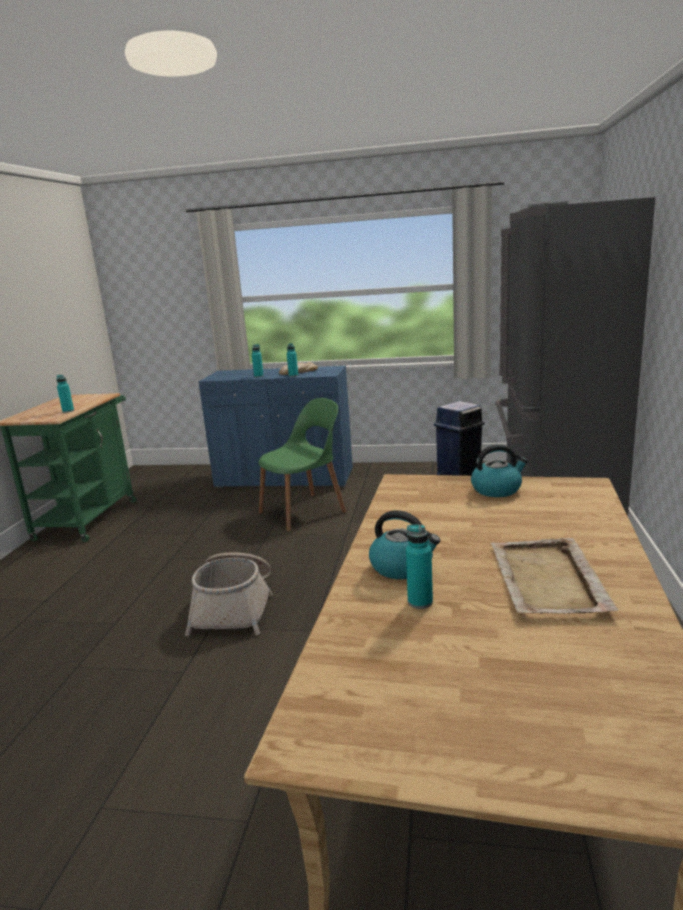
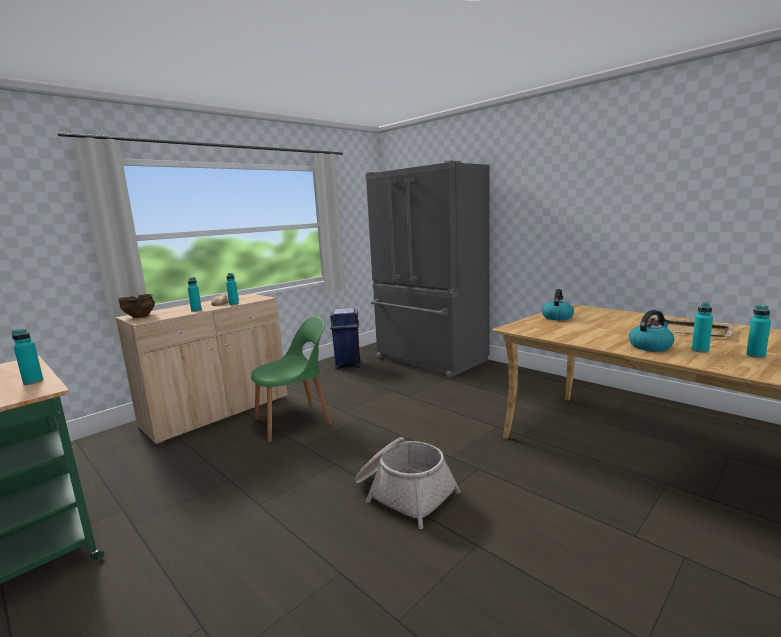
camera: 55 degrees left, 5 degrees down
(224, 373) = (140, 316): none -> bowl
(284, 479) = (217, 412): blue cabinet -> beige cabinet
(304, 511) = (295, 421): green chair -> green chair turned 60 degrees clockwise
(438, 647) = (755, 355): none -> turquoise bottle

